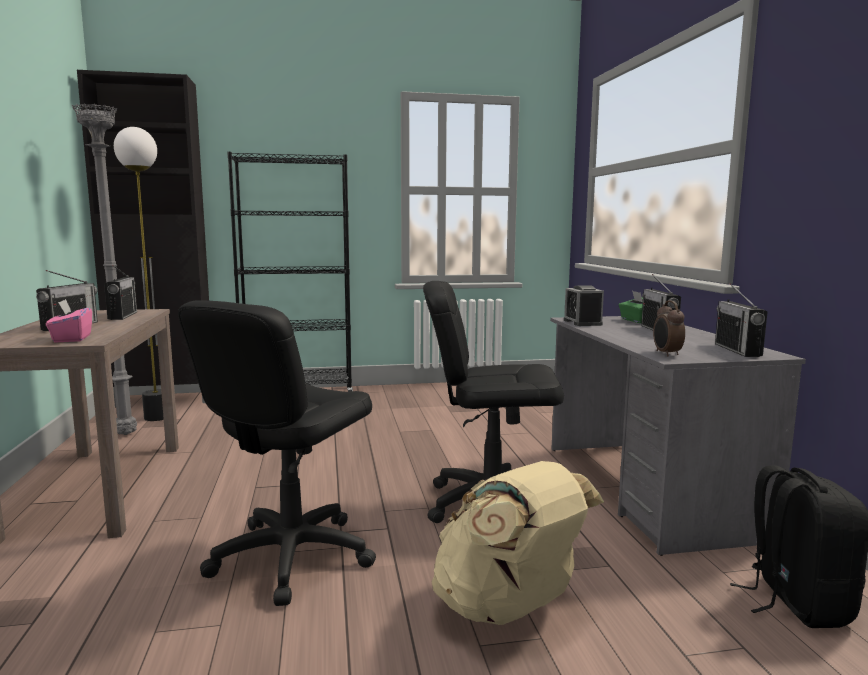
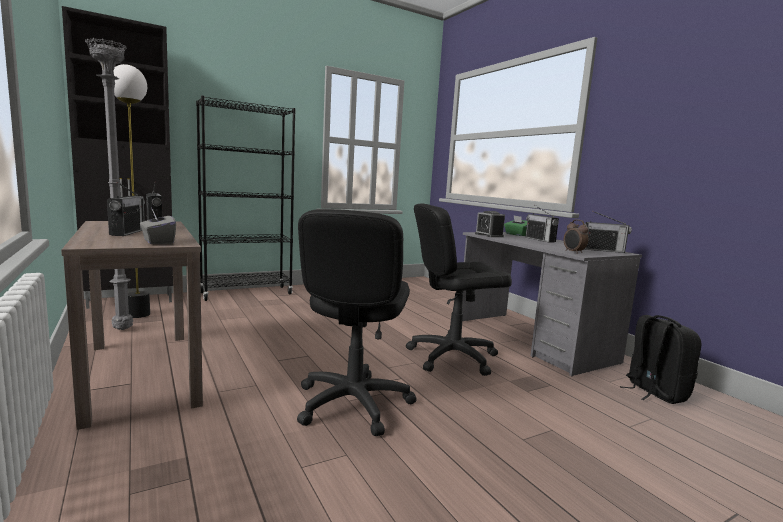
camera: 20 degrees left, 0 degrees up
(71, 339) = (158, 241): pink tissue box -> grey tissue box
(508, 608) = (519, 416): beige backpack -> none
(737, 350) = (602, 250): radio -> radio turned 60 degrees counterclockwise

